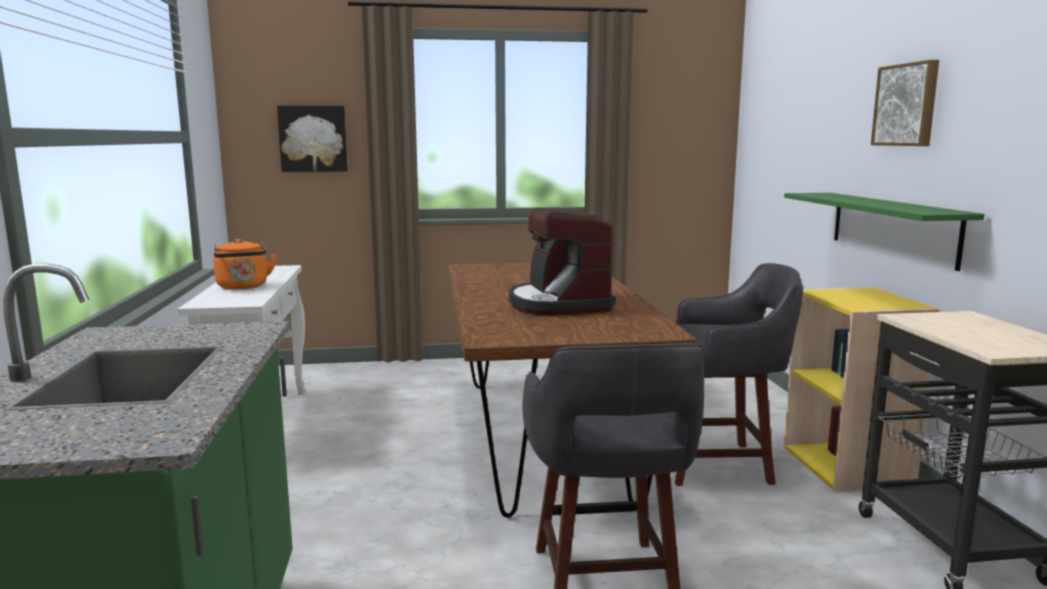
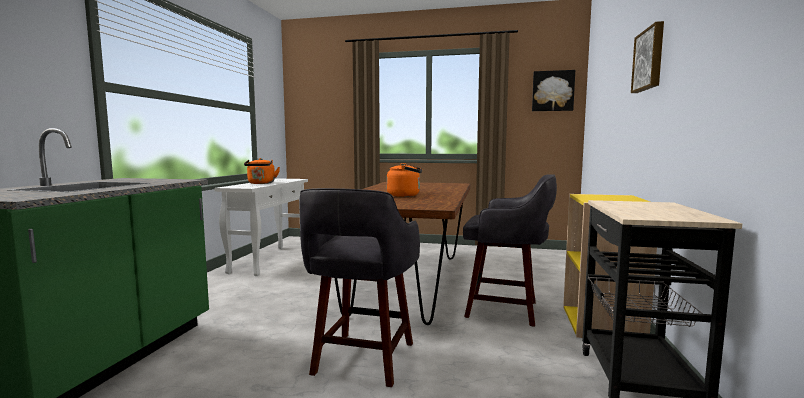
camera: 20 degrees right, 5 degrees down
(313, 139) = (328, 114): picture -> picture (552, 91)
(558, 304) = (405, 195): coffee machine -> orange kettle
(892, 227) = (642, 150): green shelf -> none

